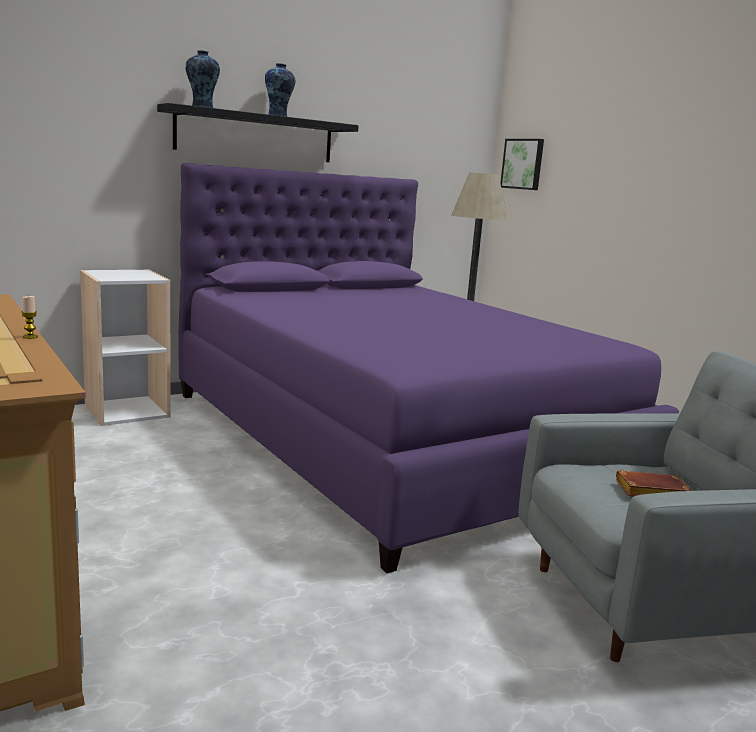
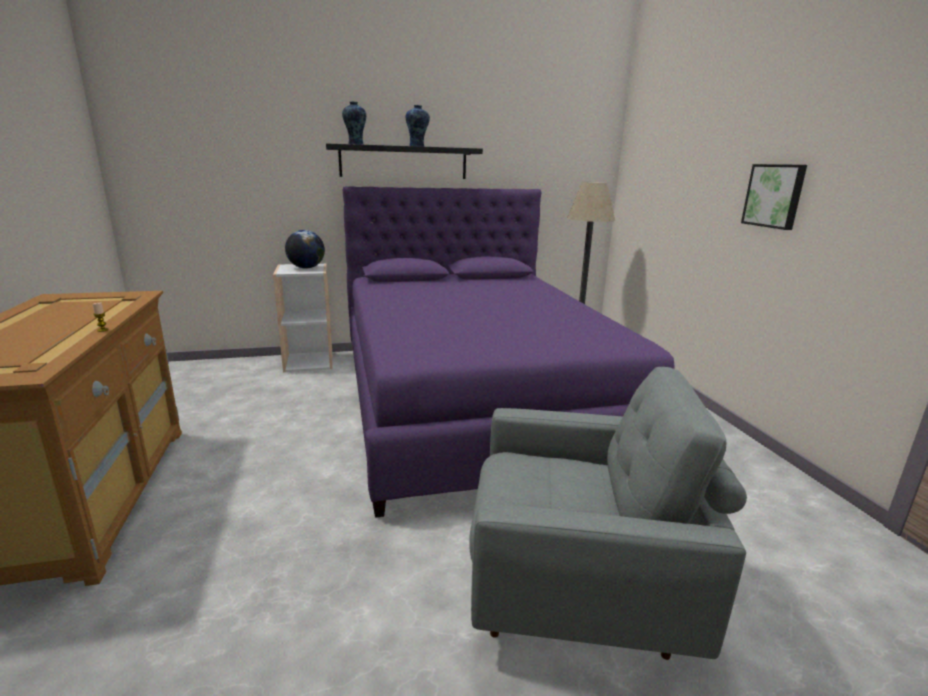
camera: 20 degrees right, 5 degrees up
(131, 274) = (306, 268): none -> globe
(523, 164) = (638, 171): picture -> picture (774, 196)
(650, 493) = (556, 494): brown book -> none

